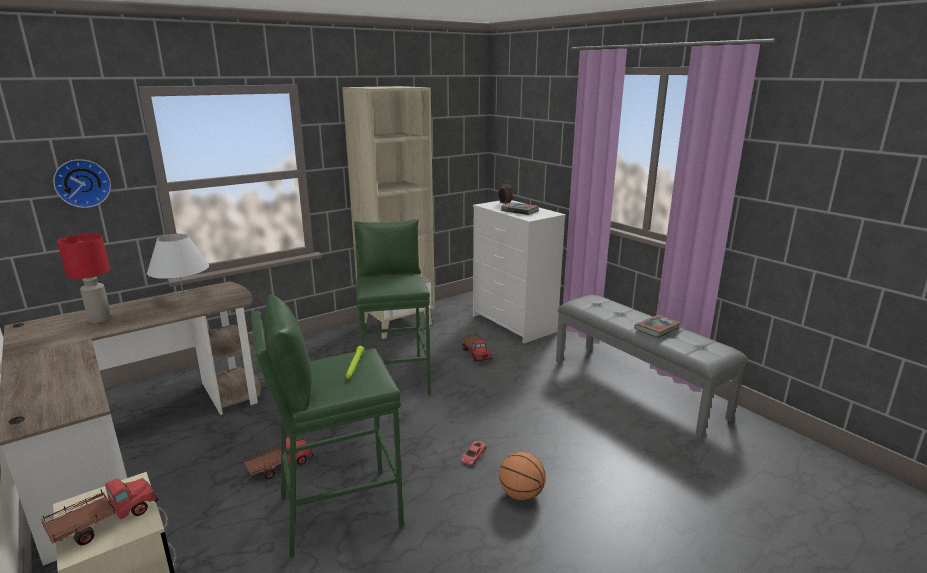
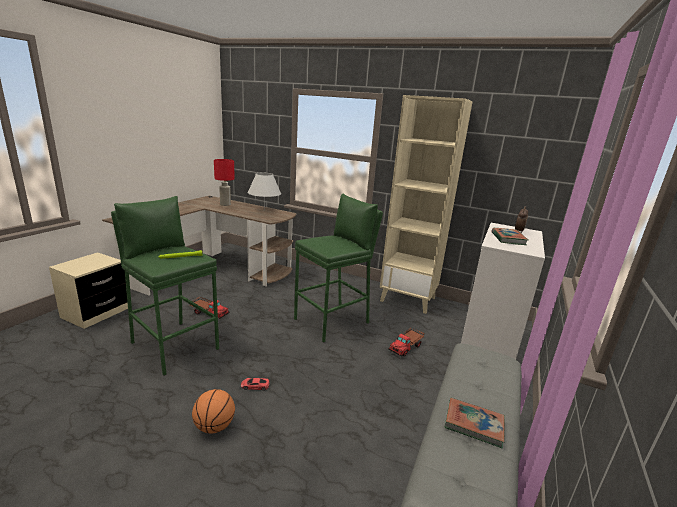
camera: 60 degrees right, 0 degrees up
(82, 183) = (261, 138): wall clock -> none
(103, 522) = (81, 264): toy truck -> none

